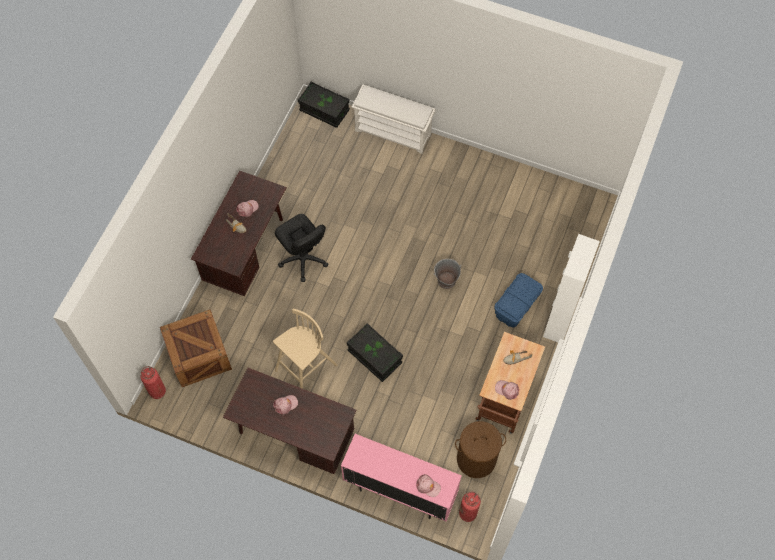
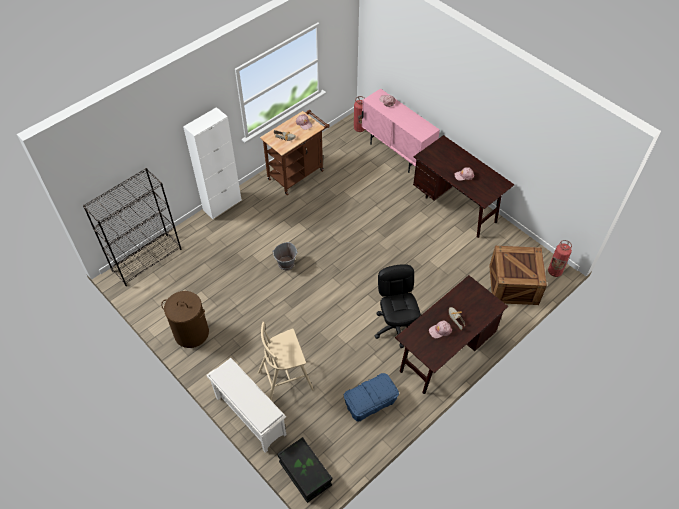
camera: 155 degrees left, 10 degrees down
(305, 369) = (430, 244): beige stool -> beige stool (286, 380)
(374, 357) = (373, 233): black storage box -> none
(476, 459) = (336, 151): brown laundry basket -> brown laundry basket (191, 333)
(516, 306) = (245, 226): blue storage box -> blue storage box (370, 402)
(587, 227) = (147, 259): none -> black bookcase

